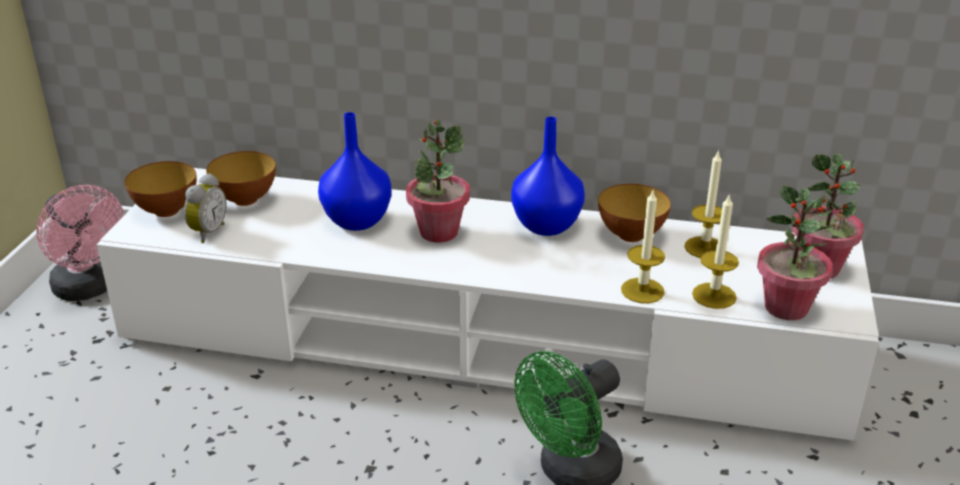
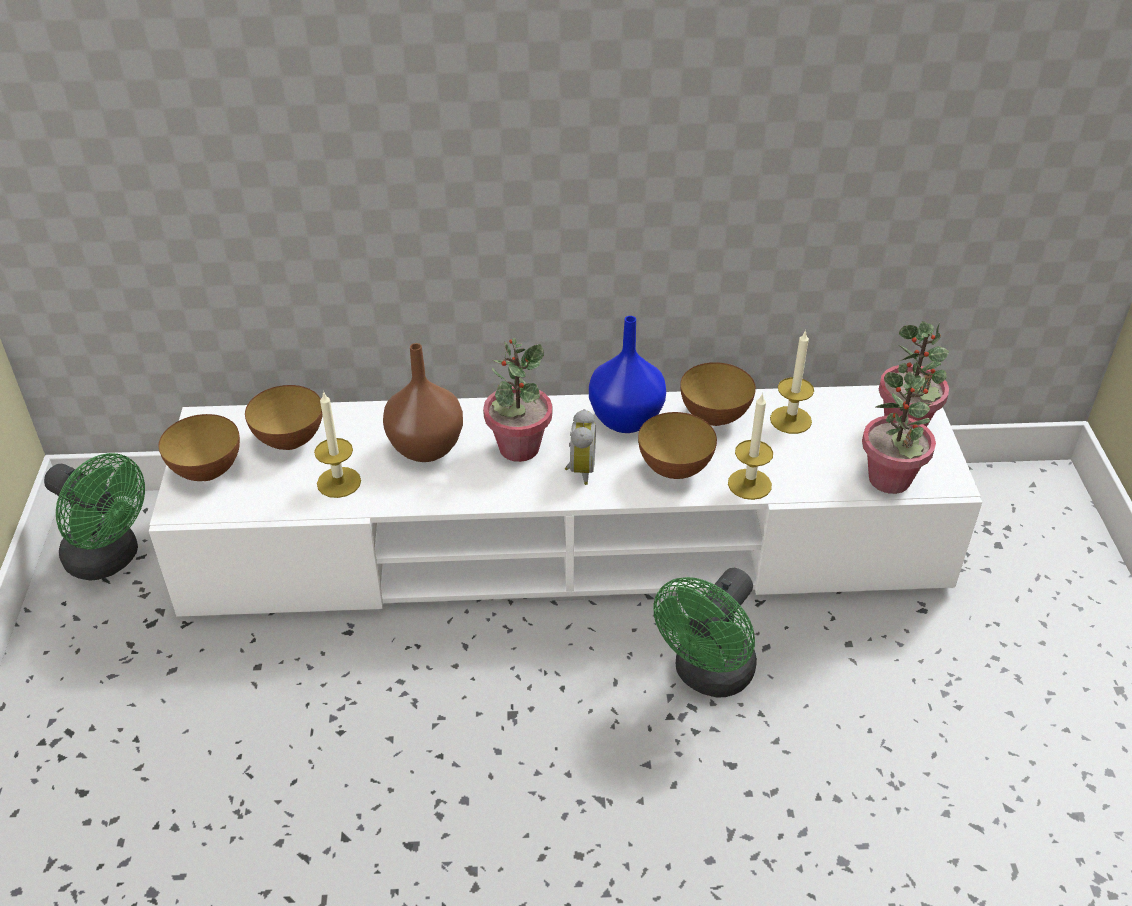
camera: 15 degrees left, 10 degrees up
(90, 289) = (110, 559): pink fan -> green fan
(206, 232) = (267, 493): alarm clock -> alarm clock (579, 470)
(355, 220) = (424, 448): blue vase -> brown vase
(575, 269) = (674, 469): none -> bowl
(714, 295) = (819, 477): candle -> candle (339, 482)

